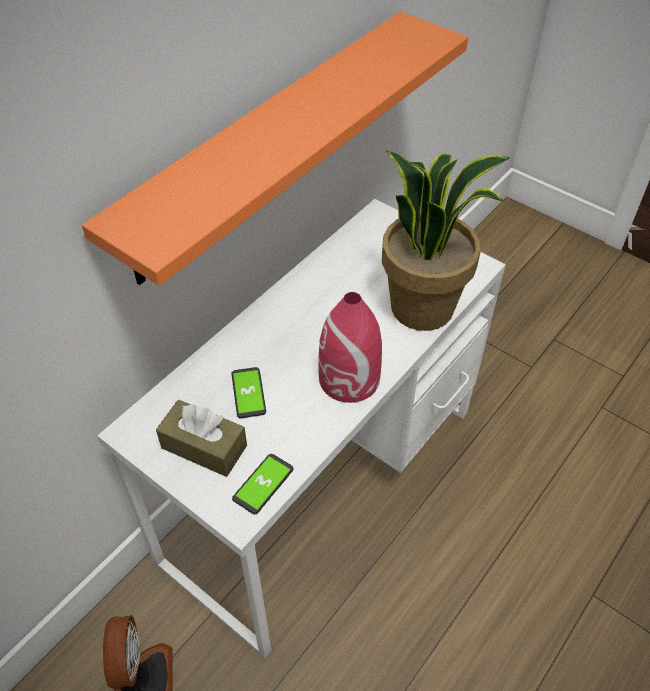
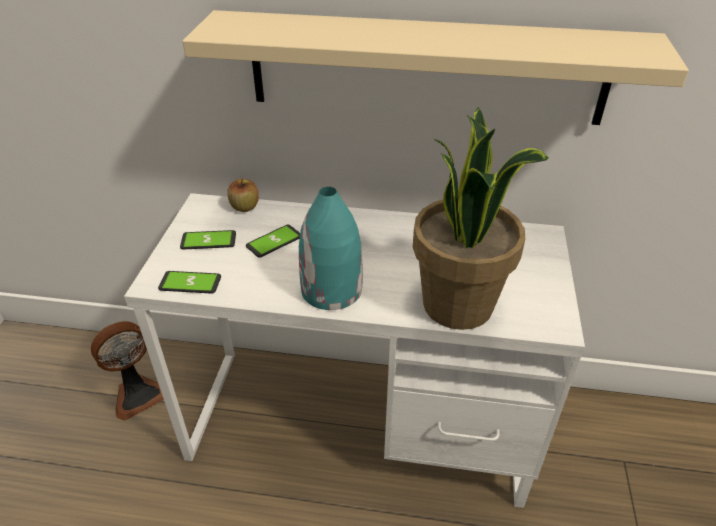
camera: 60 degrees right, 10 degrees down
(169, 395) = (244, 207): none -> apple
(204, 446) = (208, 241): brown tissue box -> phone
(267, 144) = (426, 68): orange shelf -> beige shelf
(349, 379) = (331, 290): red vase -> turquoise vase

